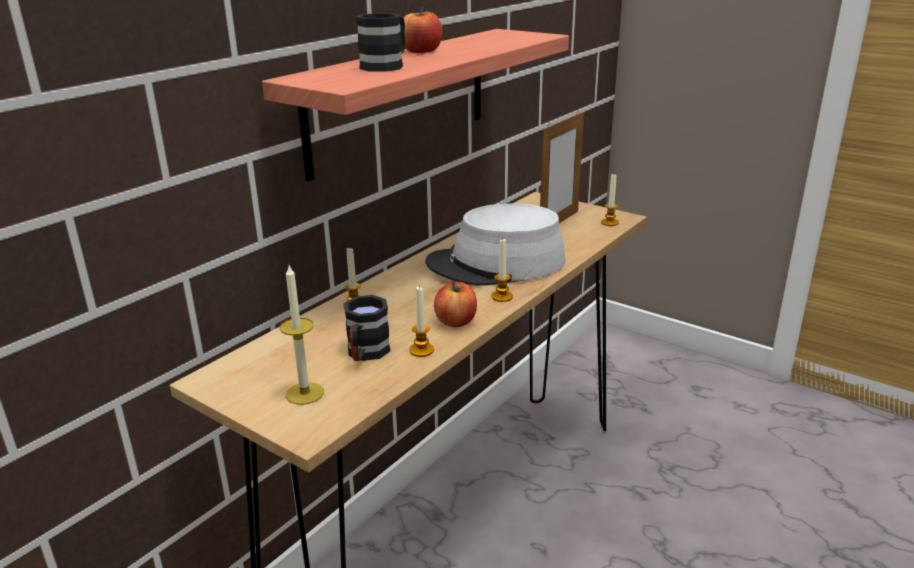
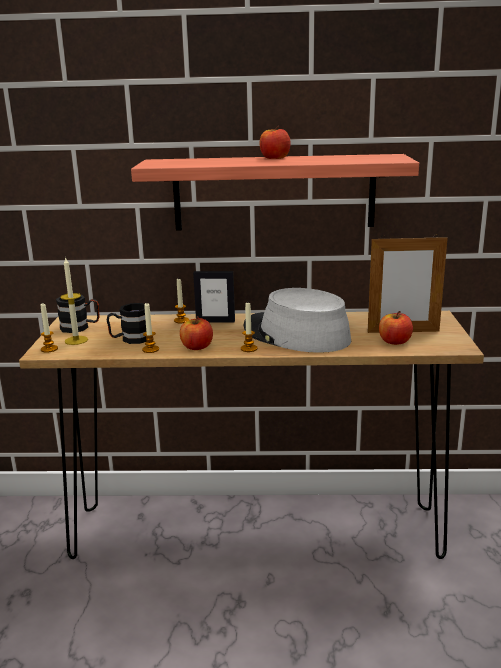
camera: 55 degrees right, 5 degrees down
(387, 65) = (217, 161): black mug -> black mug (80, 327)
(390, 288) = (215, 321): none -> picture frame
(577, 233) = (395, 342): none -> apple
(609, 223) = (439, 346): candle -> candle (49, 349)

